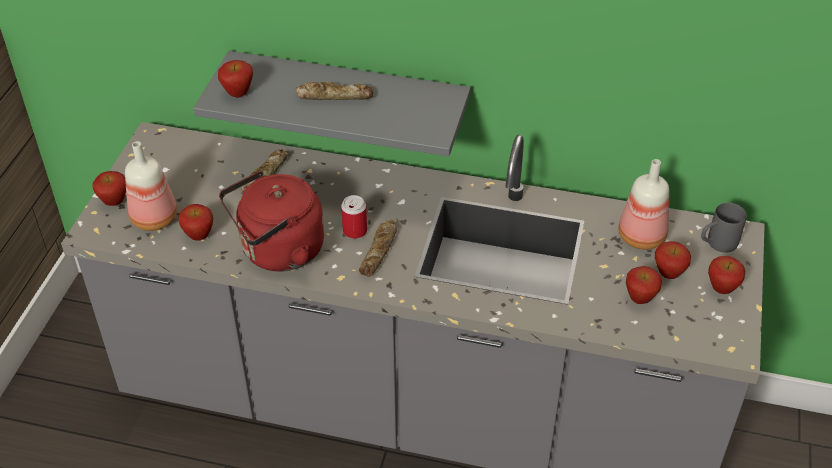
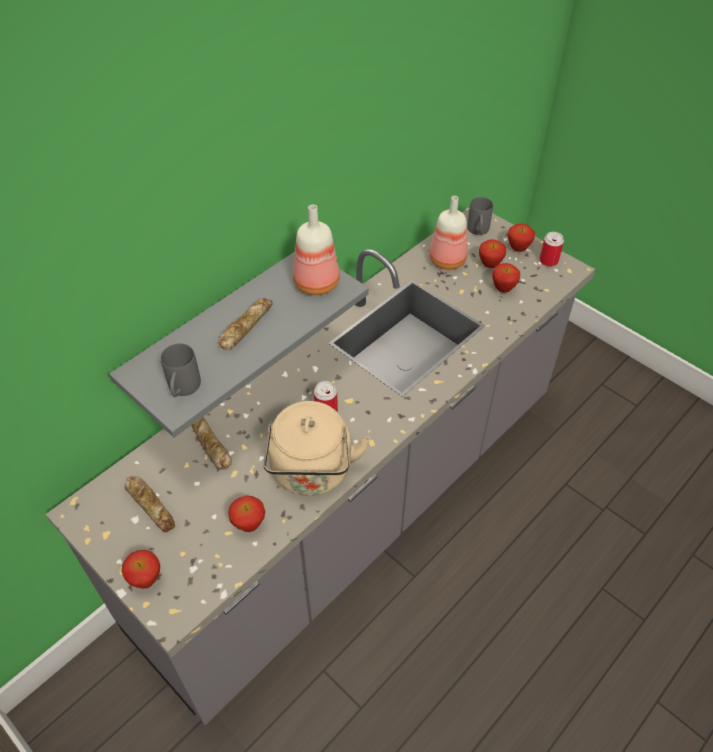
camera: 60 degrees left, 5 degrees up
(154, 217) = (195, 552): bottle -> bottle (315, 283)
(238, 94) = (183, 390): apple -> grey mug
(278, 252) = (312, 473): red kettle -> beige kettle
(379, 251) = (360, 406): bread -> bread (151, 505)
(728, 323) = (548, 261): none -> can

